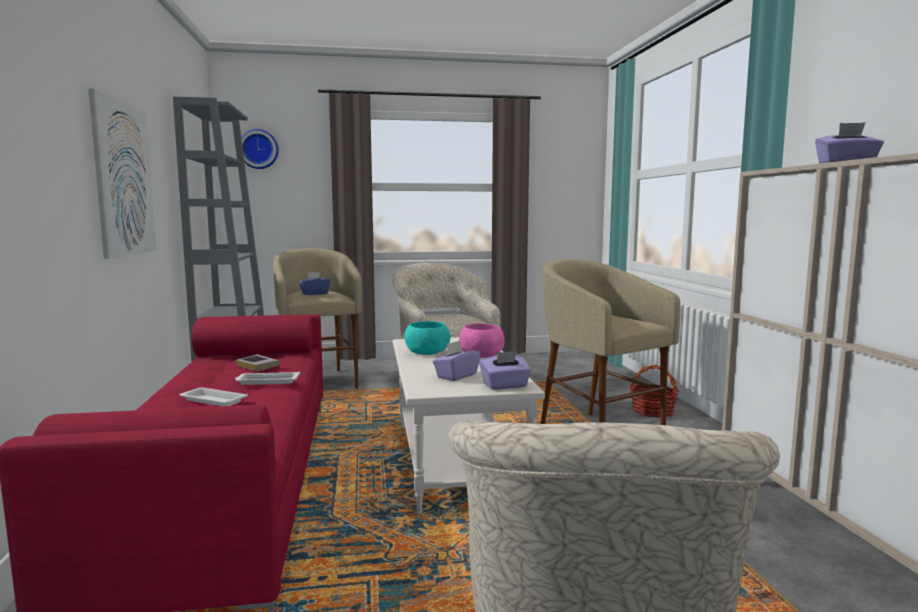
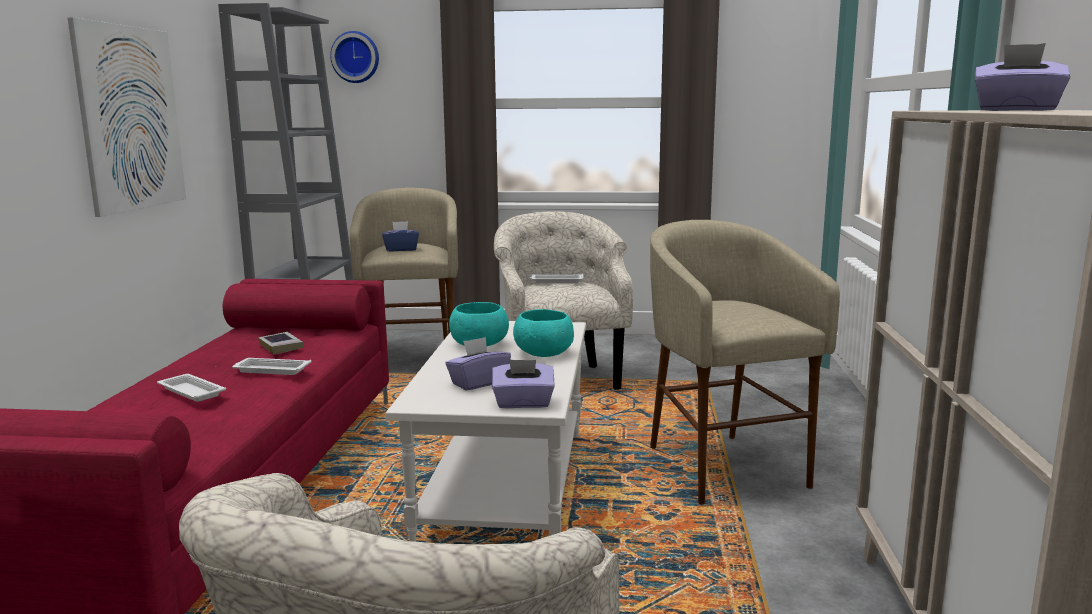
camera: 15 degrees right, 5 degrees up
(482, 355) = (544, 353): pink bowl -> turquoise bowl
(652, 411) = (827, 441): basket -> none

